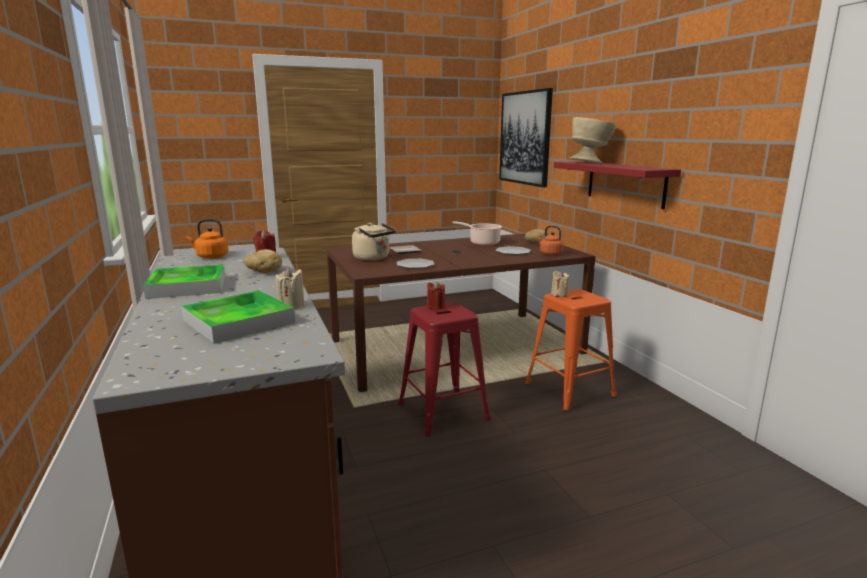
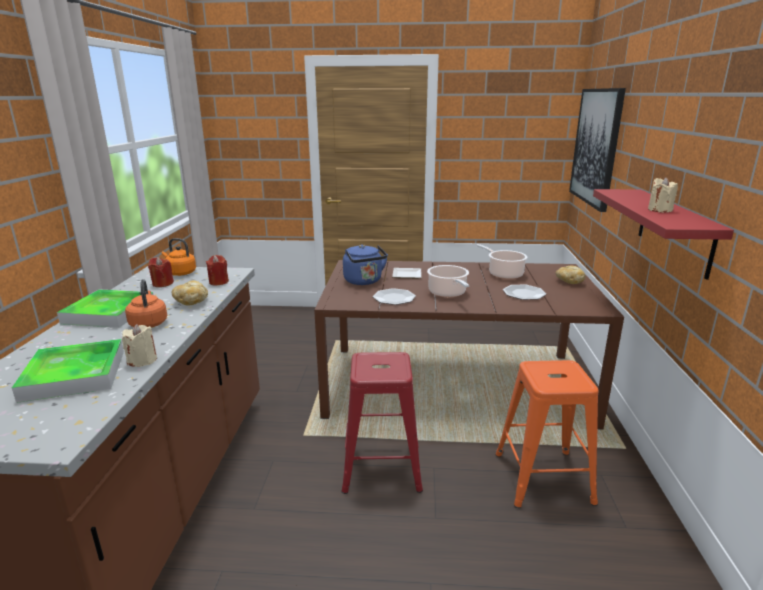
camera: 25 degrees right, 5 degrees up
(373, 258) = (364, 281): beige kettle -> blue kettle
(435, 306) = (380, 356): red candle -> red candle (162, 284)
(455, 257) = (448, 293): none -> cooking pot
(549, 254) = (565, 304): orange kettle -> orange kettle (148, 323)
(559, 294) = (538, 366): beige candle -> beige candle (660, 210)
(590, 163) = (633, 197): beige bowl -> none

